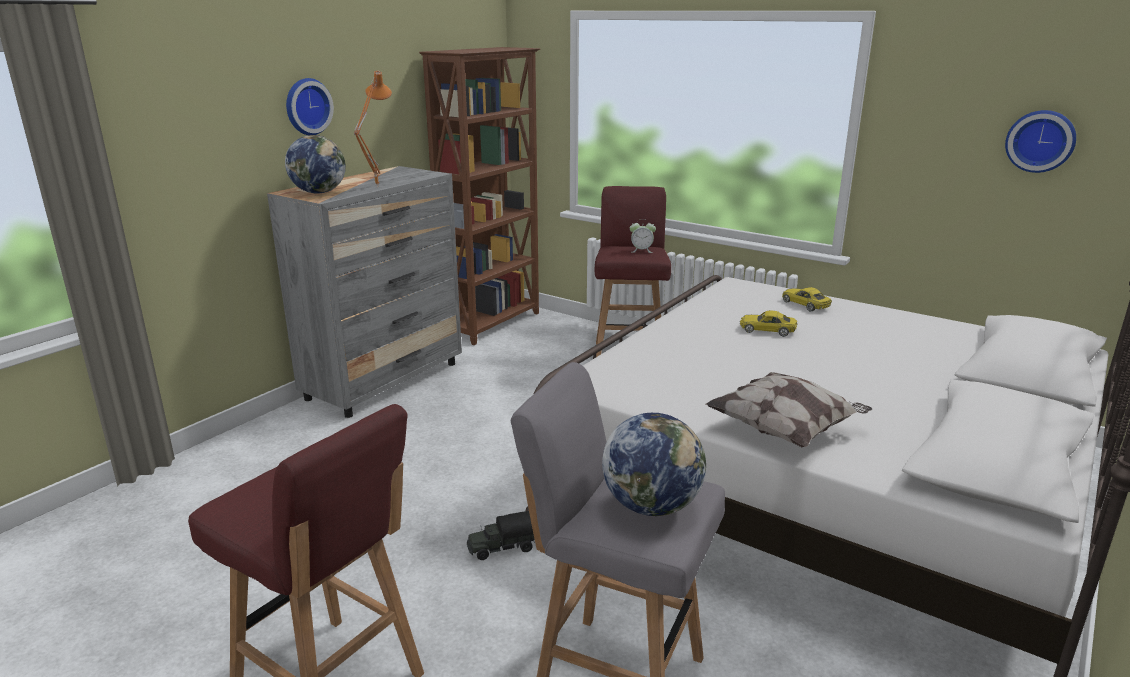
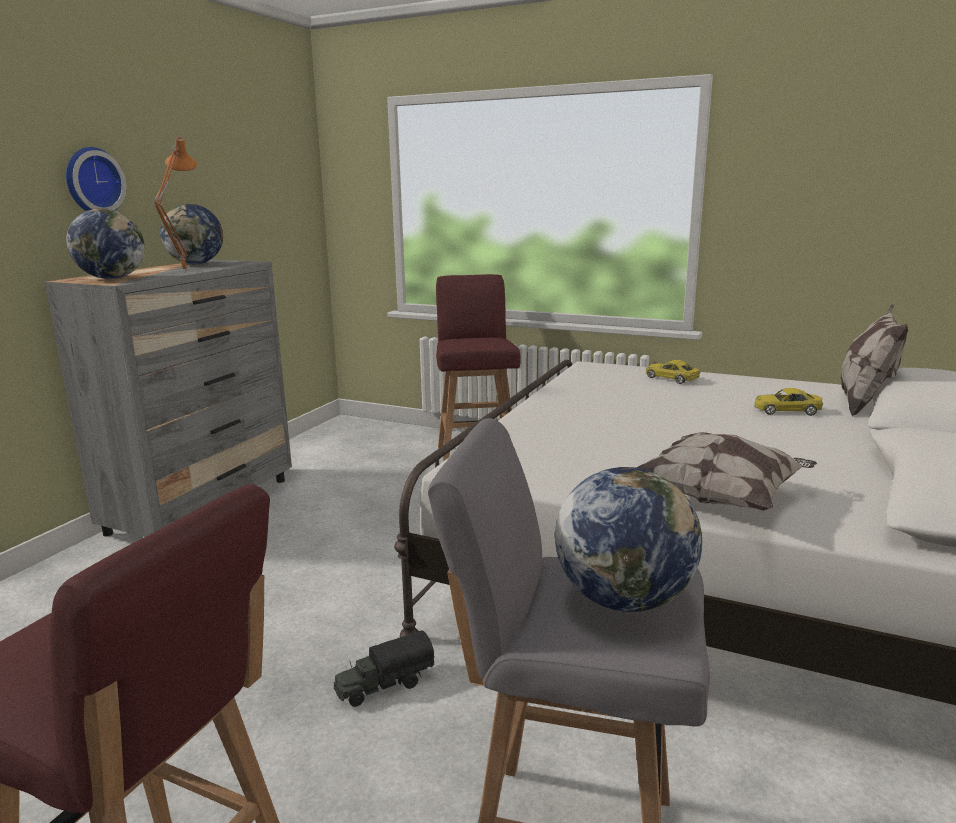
camera: 10 degrees left, 5 degrees down
(388, 173) = (196, 264): none -> globe
(493, 324) = (321, 437): brown bookcase -> none
(641, 251) = (486, 339): alarm clock -> none
(767, 330) = (645, 403): yellow toy car -> yellow toy car (787, 410)
(976, 347) = (864, 403): none -> pillow
(1040, 141) = (889, 194): wall clock -> none

